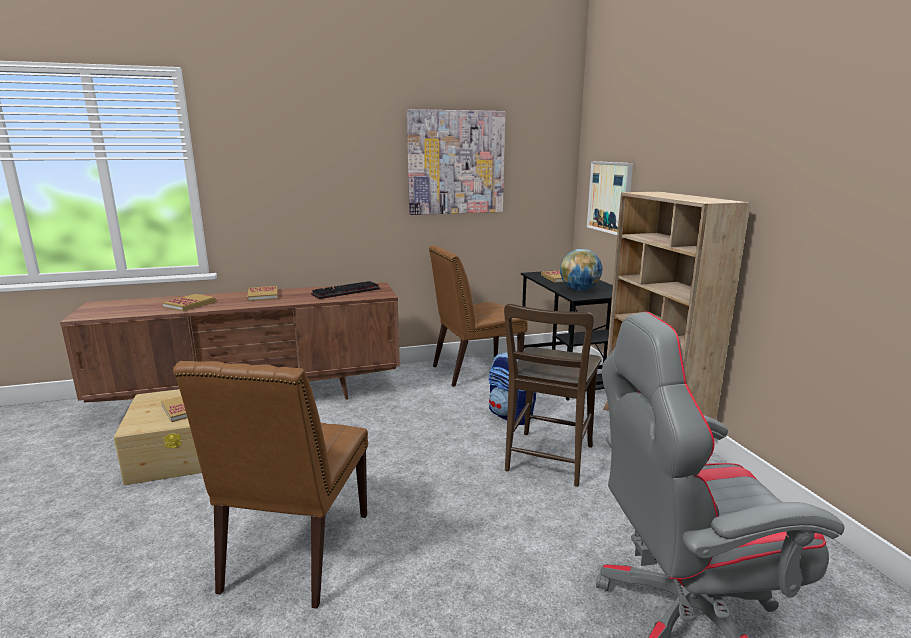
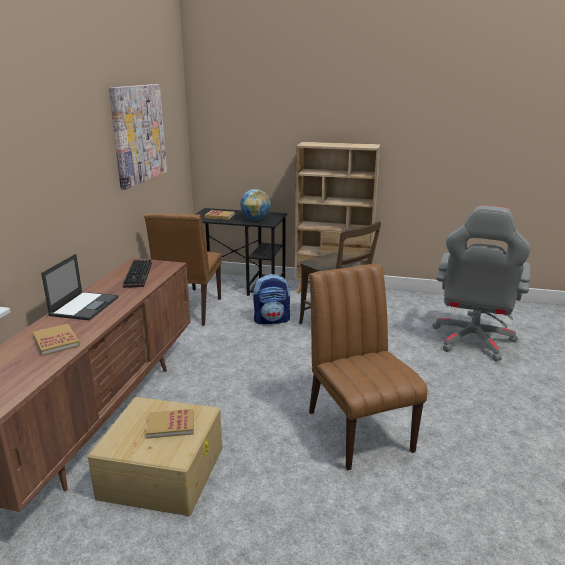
camera: 60 degrees left, 5 degrees up
(263, 295) = (85, 306): book -> laptop
(297, 550) = (359, 431): brown chair -> brown chair turned 150 degrees counterclockwise
(610, 197) = (240, 148): picture -> none

